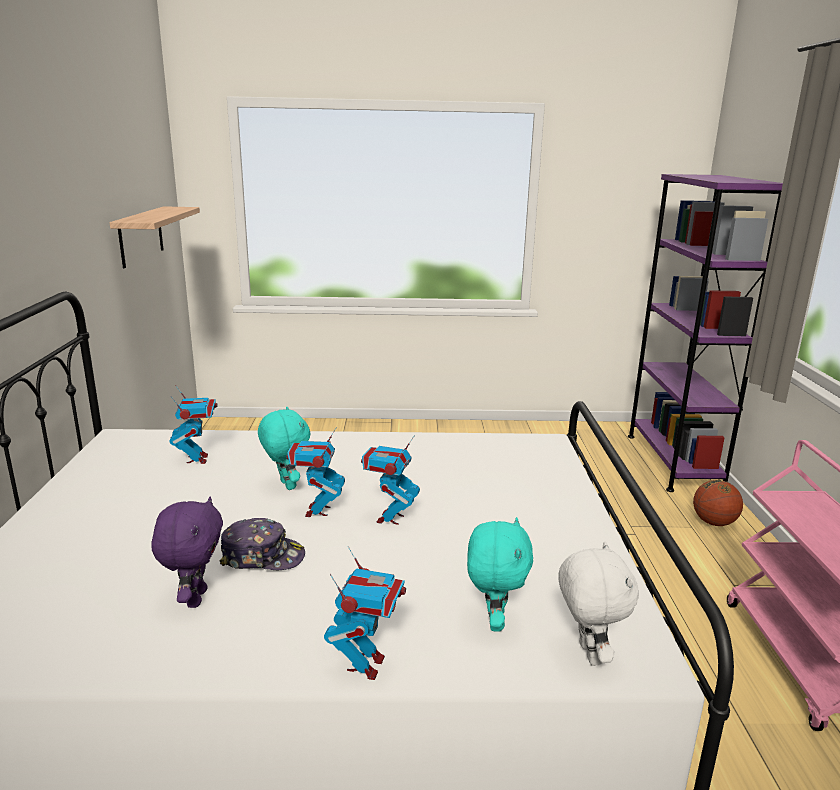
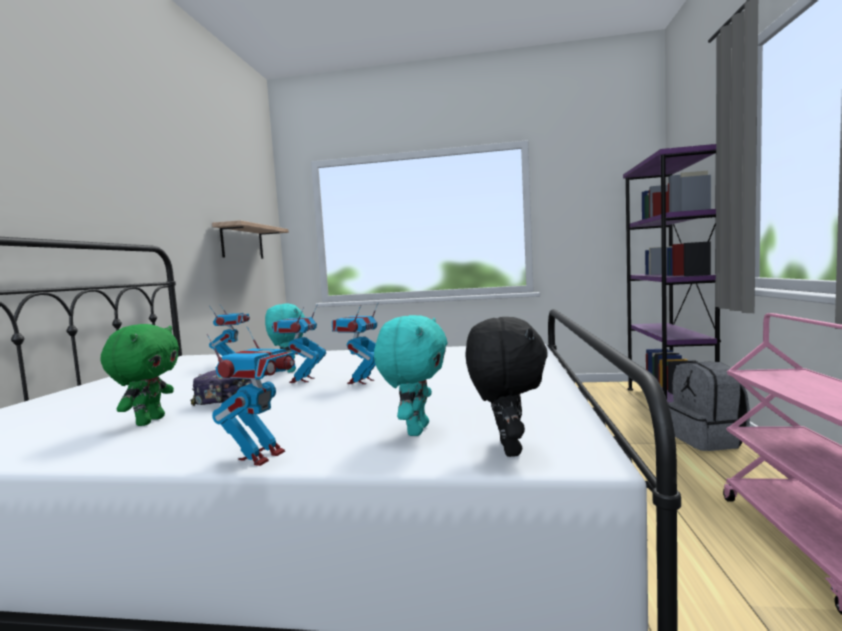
camera: 10 degrees right, 15 degrees down
(195, 598) = (149, 421): purple plush toy -> green plush toy
(587, 654) = (507, 449): white plush toy -> black plush toy
(714, 522) = (708, 440): basketball -> grey backpack

